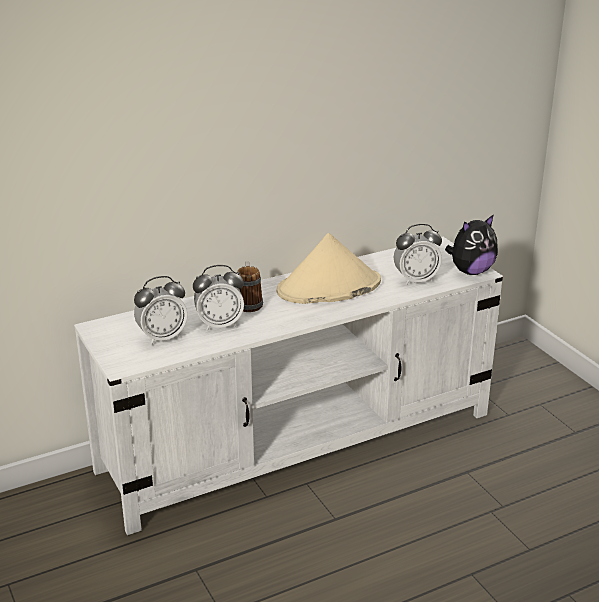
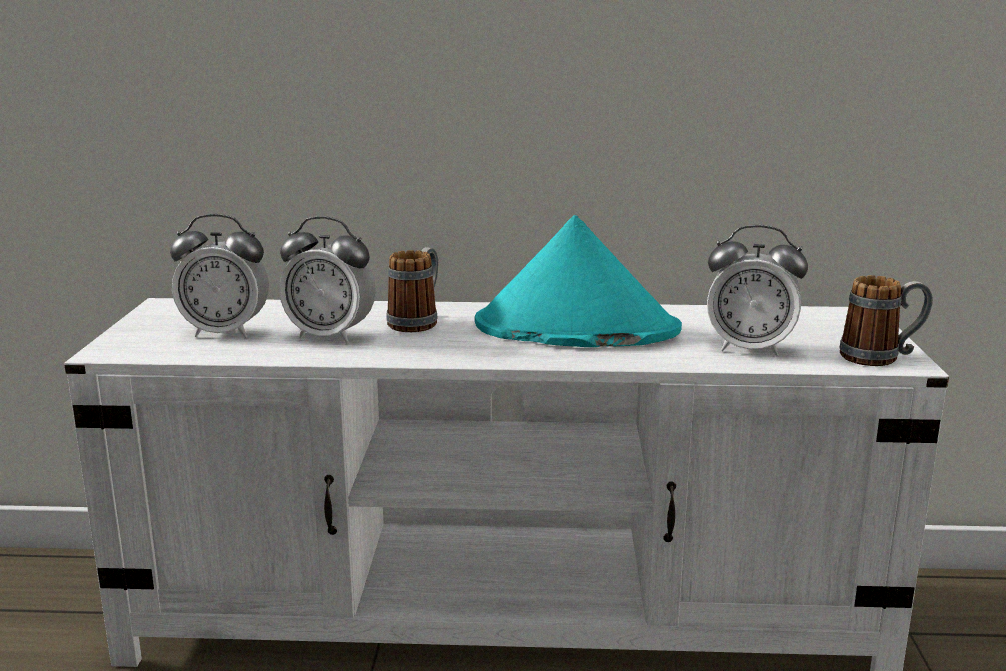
camera: 30 degrees right, 10 degrees down
(328, 287) = (575, 328): beige hat -> turquoise hat
(471, 271) = (881, 357): plush toy -> mug

